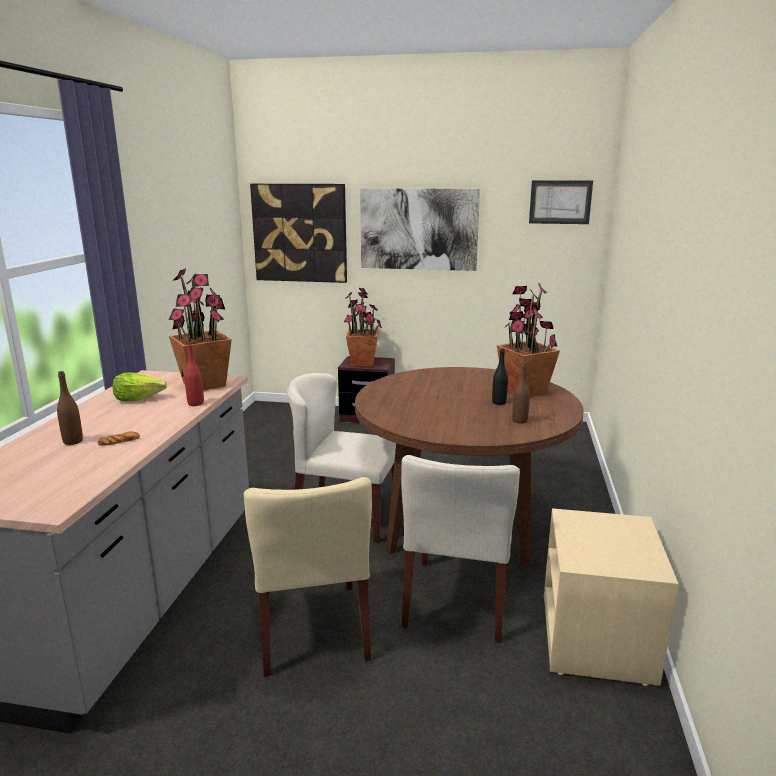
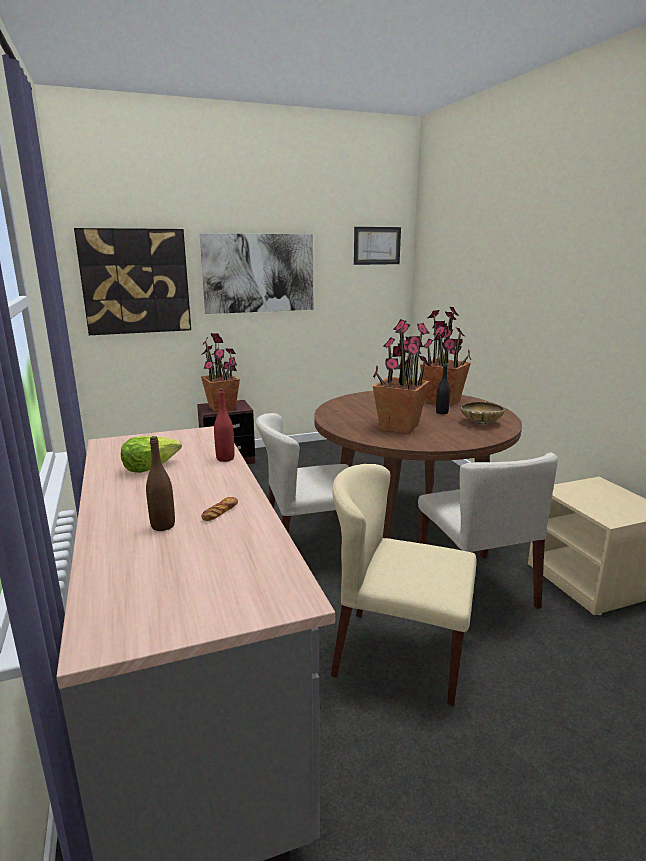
camera: 30 degrees left, 0 degrees up
(205, 384) = (195, 439): potted plant -> potted plant (399, 426)
(313, 628) = (398, 654): beige chair -> beige chair turned 150 degrees clockwise
(519, 421) = (480, 422): brown bottle -> beige bowl

